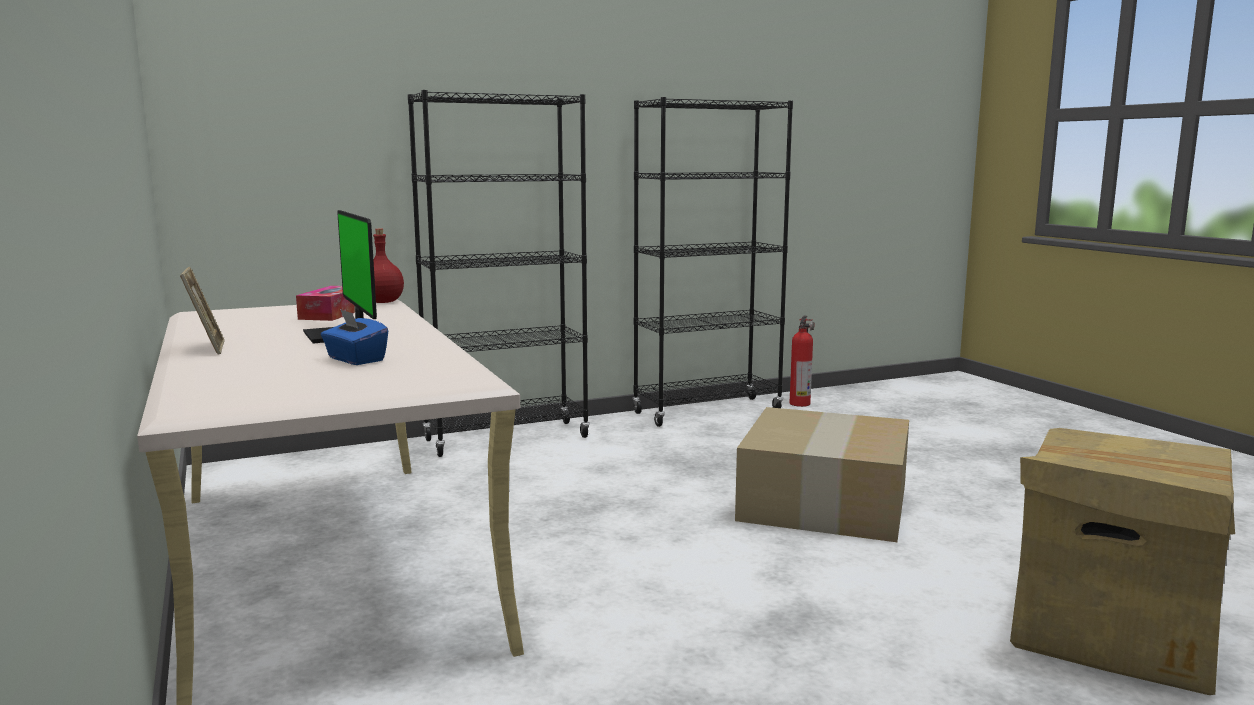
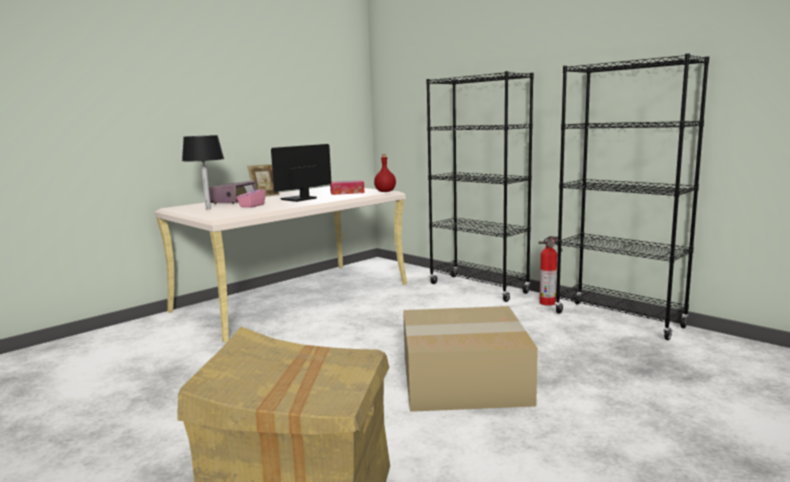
camera: 70 degrees right, 0 degrees up
(239, 367) = (234, 201): none -> radio
(314, 384) = (208, 209): none -> black table lamp
(355, 360) = (252, 206): blue tissue box -> pink tissue box
(800, 403) = (709, 345): fire extinguisher -> fire extinguisher (548, 303)

